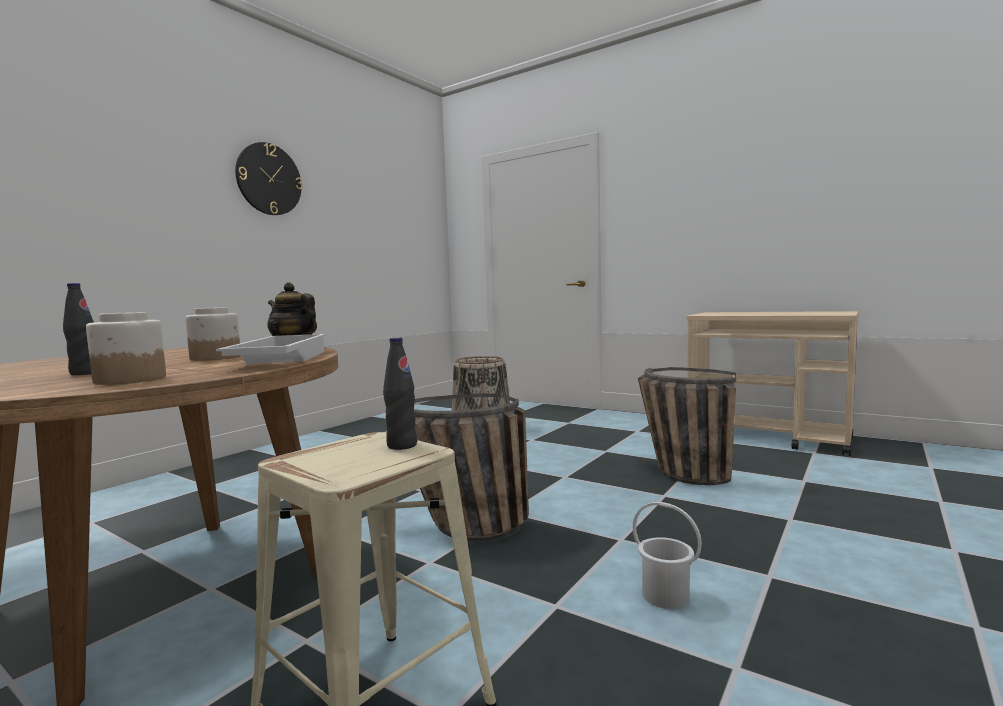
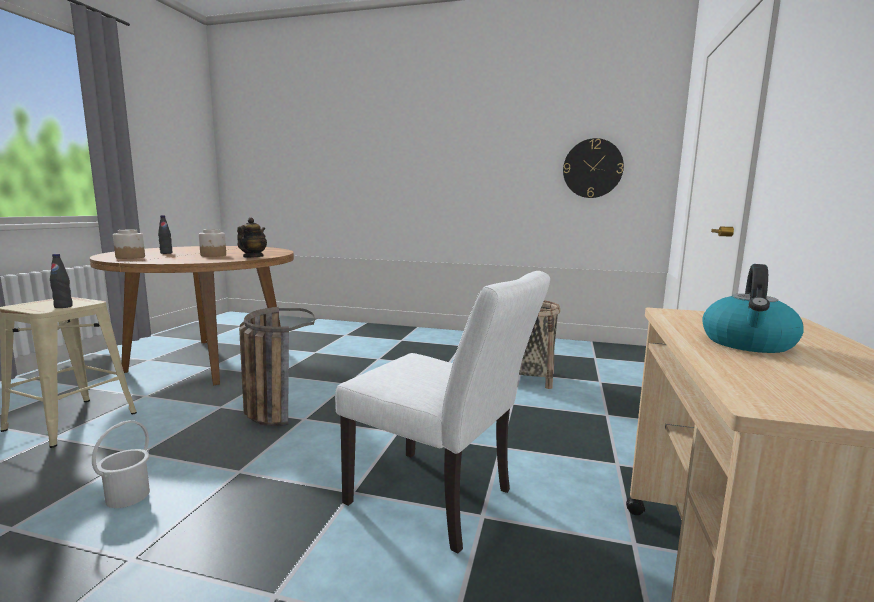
camera: 70 degrees right, 5 degrees up
(269, 179) = (450, 130): wall clock -> wall clock (592, 168)
(278, 360) = (183, 260): white tray -> none
(678, 472) = (440, 501): basket -> white chair
(763, 313) = (748, 343): none -> kettle

